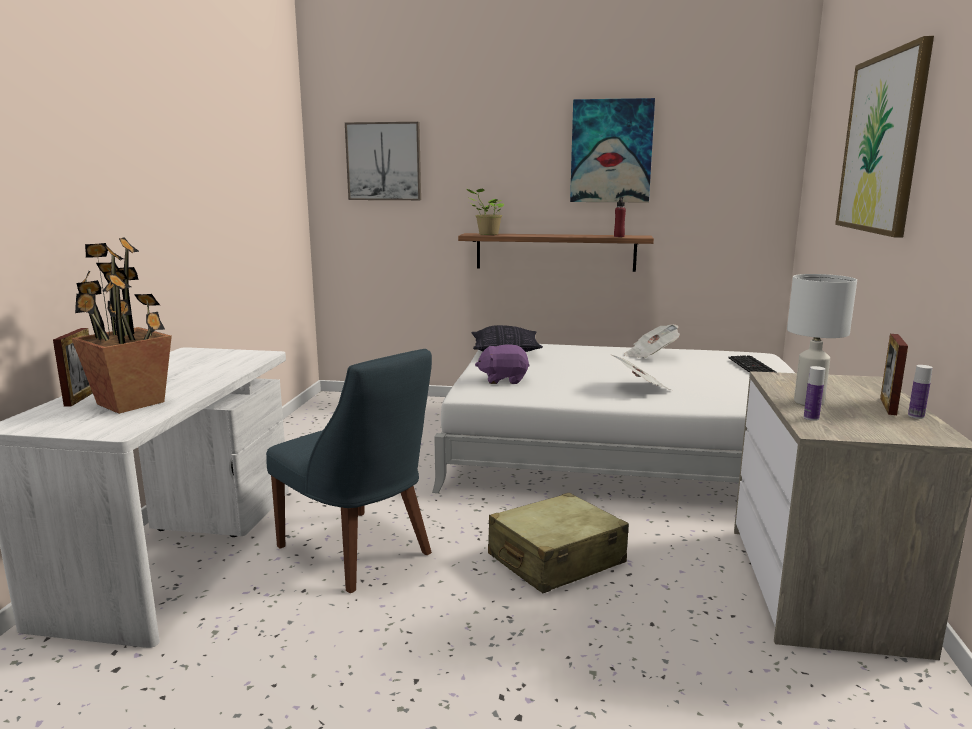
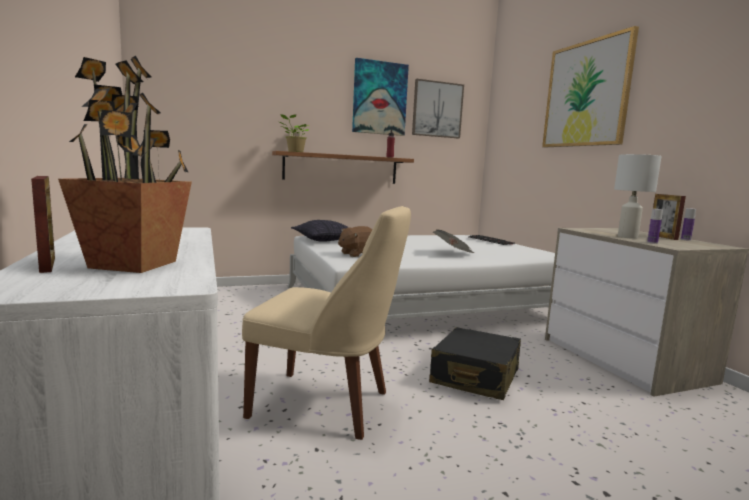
camera: 30 degrees left, 5 degrees down
(359, 552) = (326, 405): blue chair -> beige chair
(384, 161) = (203, 87): picture -> picture (437, 109)
(503, 380) = (357, 254): purple plush toy -> brown plush toy
(555, 560) = (475, 377): beige suitcase -> black suitcase
(650, 355) = (423, 237): newspaper -> none

